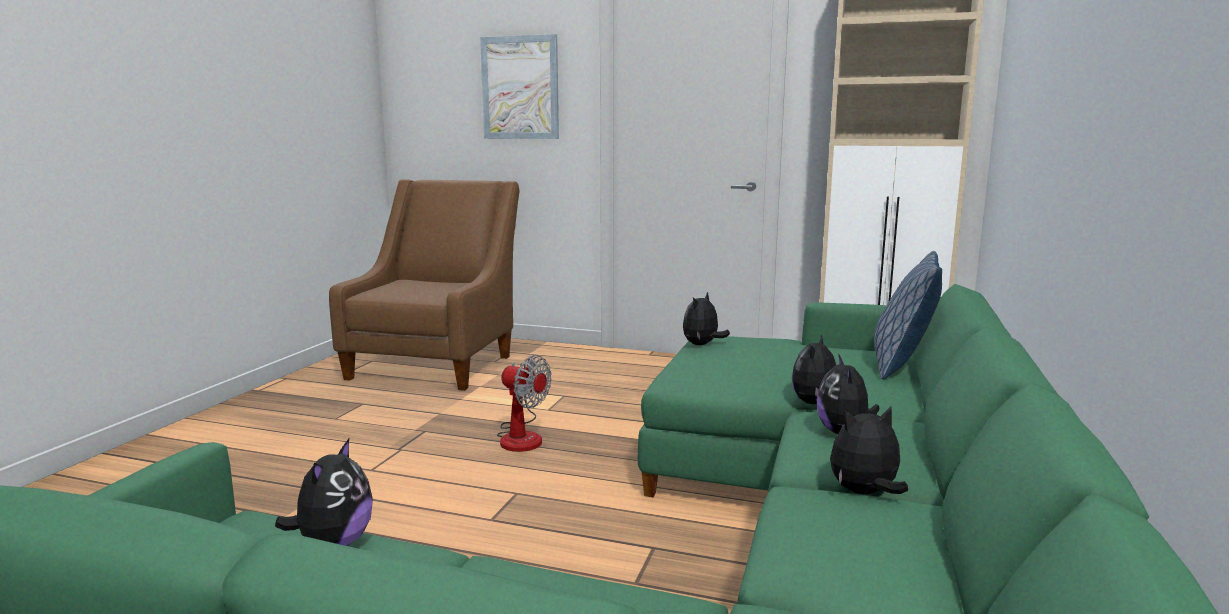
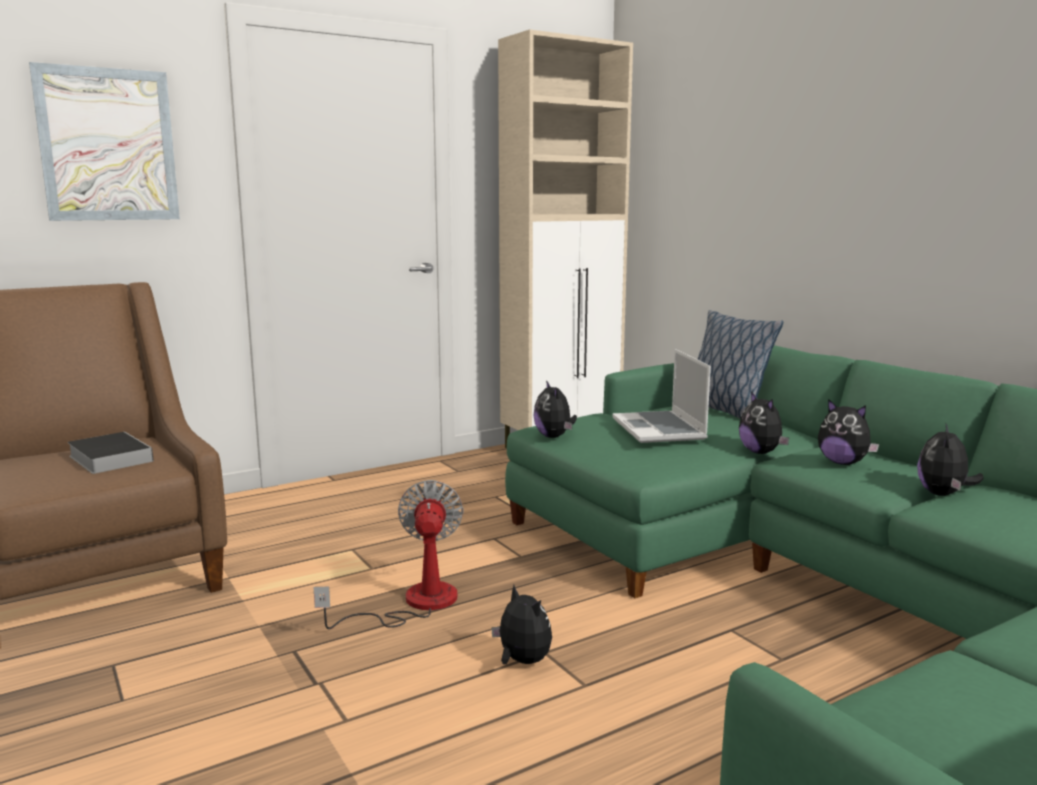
camera: 50 degrees left, 0 degrees up
(334, 544) = (926, 696): plush toy -> plush toy (522, 661)
(434, 288) = (109, 458): none -> book
(521, 436) = (414, 604): fan -> fan turned 75 degrees counterclockwise
(770, 359) = (660, 429): none -> laptop

